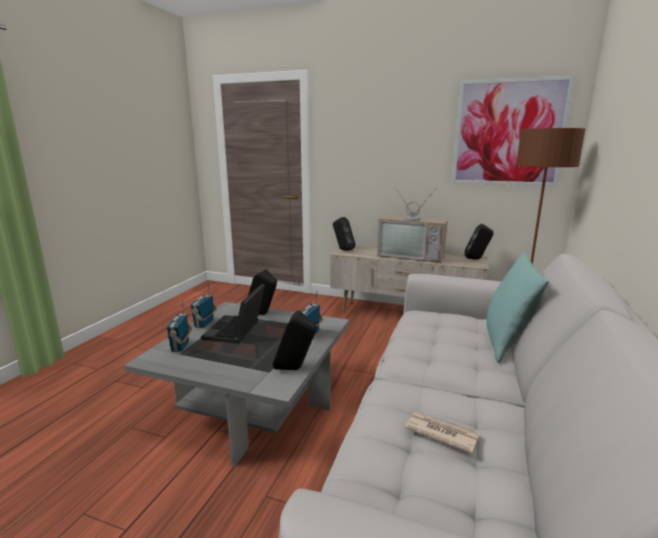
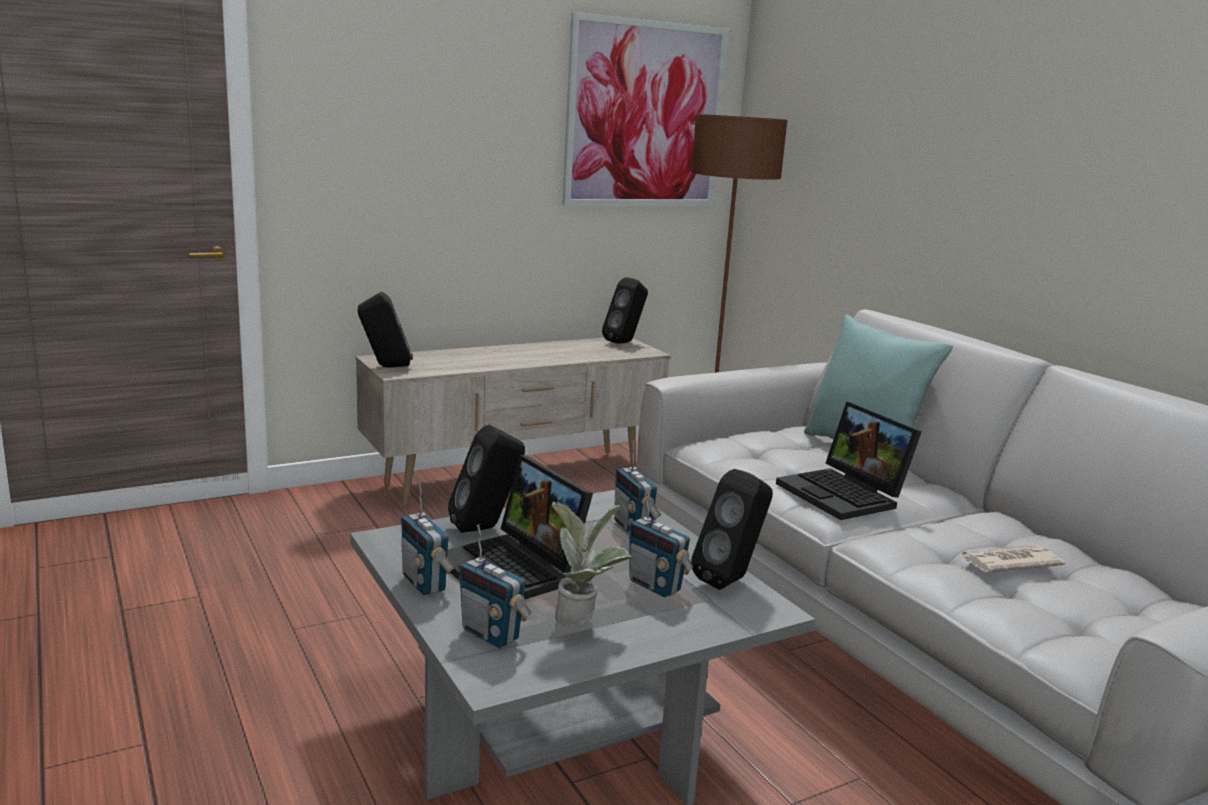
camera: 50 degrees left, 0 degrees up
(215, 355) = (583, 617): none -> potted plant
(263, 357) = (655, 586): none -> radio
(412, 256) = (528, 355): television -> none
(431, 358) = (845, 495): none -> laptop

